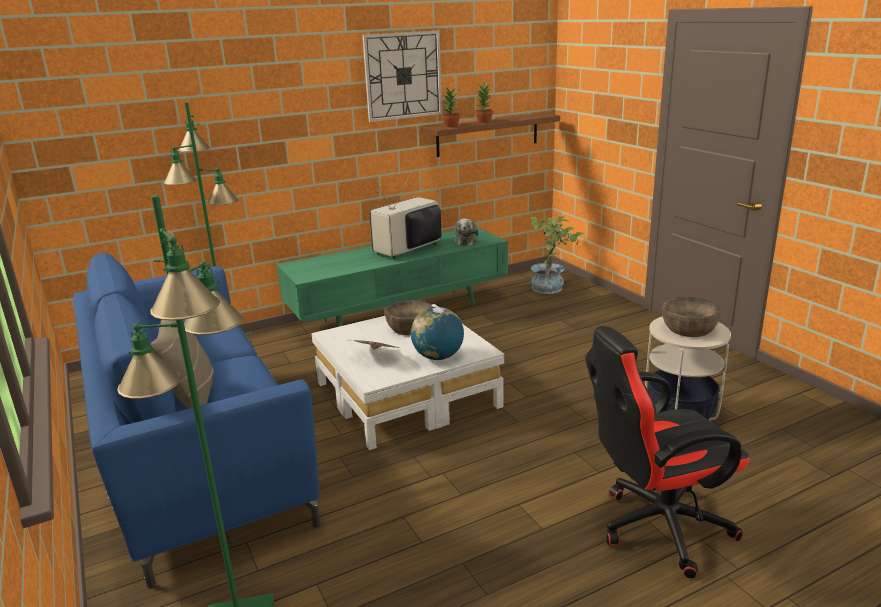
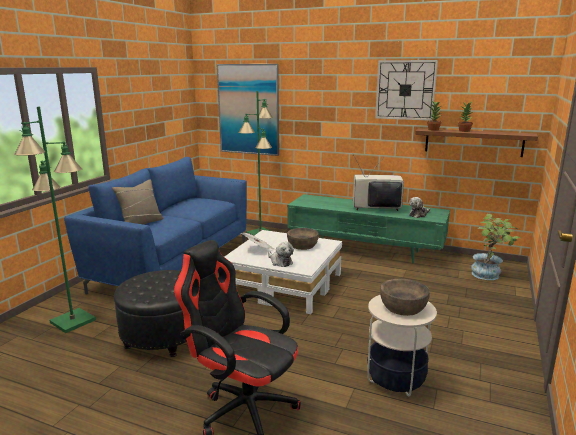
camera: 50 degrees right, 5 degrees down
(143, 140) = (248, 109): none -> picture
(421, 539) = (163, 337): none -> black ottoman
(438, 357) = (280, 262): globe -> plush toy

